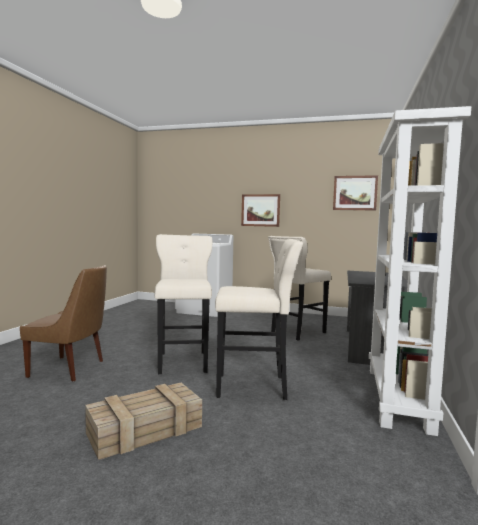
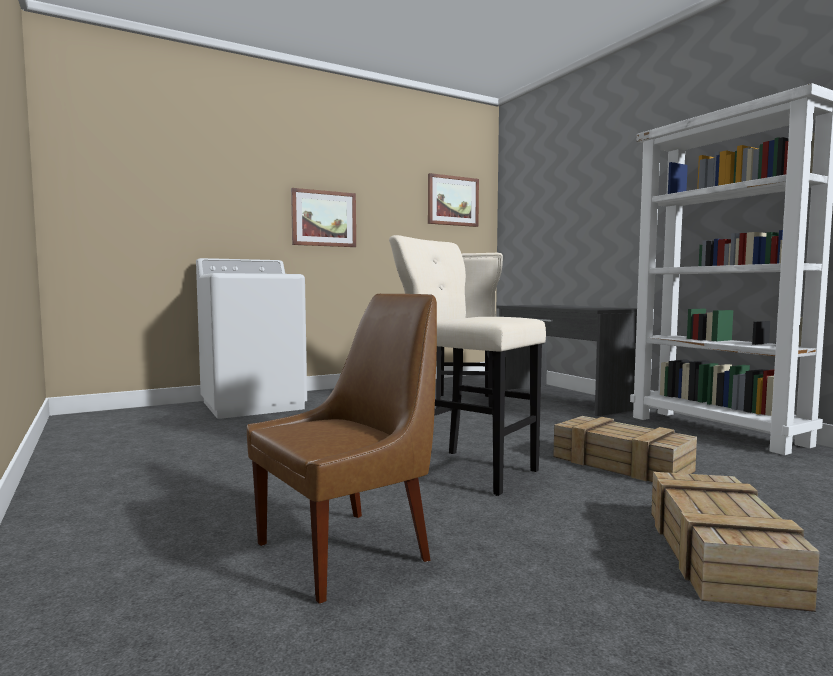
camera: 45 degrees left, 0 degrees up
(255, 387) = (623, 464): beige stool -> crate

